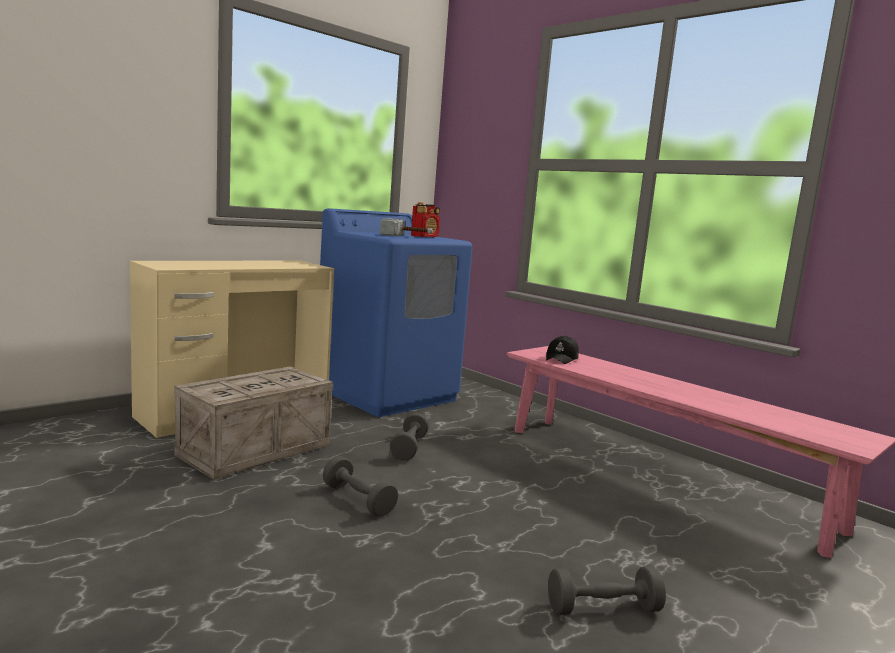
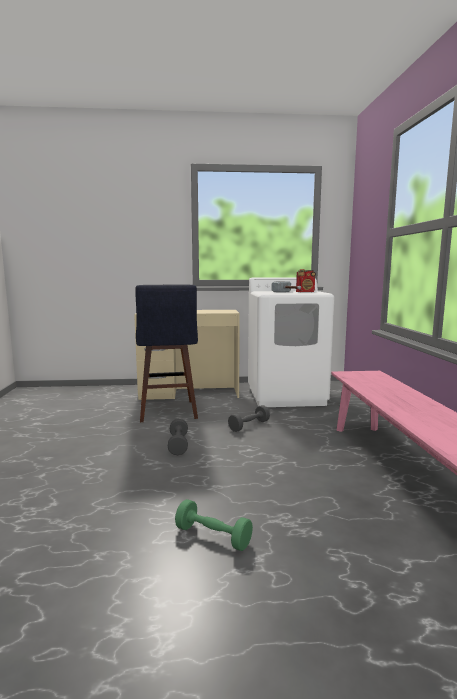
camera: 40 degrees right, 0 degrees up
(253, 451) = (168, 412): crate -> blue stool
(387, 394) = (286, 396): blue washing machine -> white washing machine
(562, 358) = (365, 379): black cap -> none
(603, 609) = (213, 536): grey dumbbell -> green dumbbell

